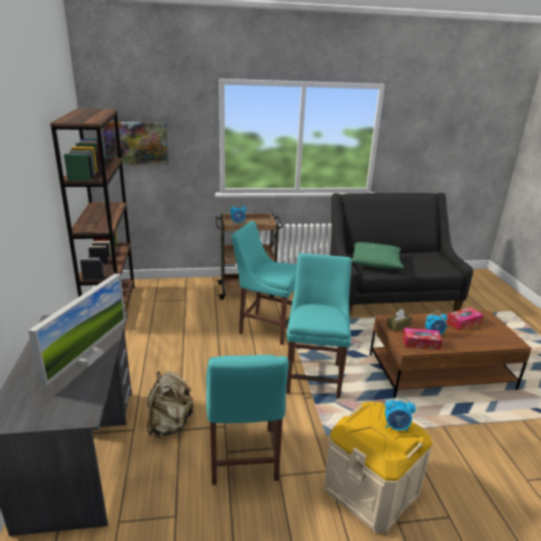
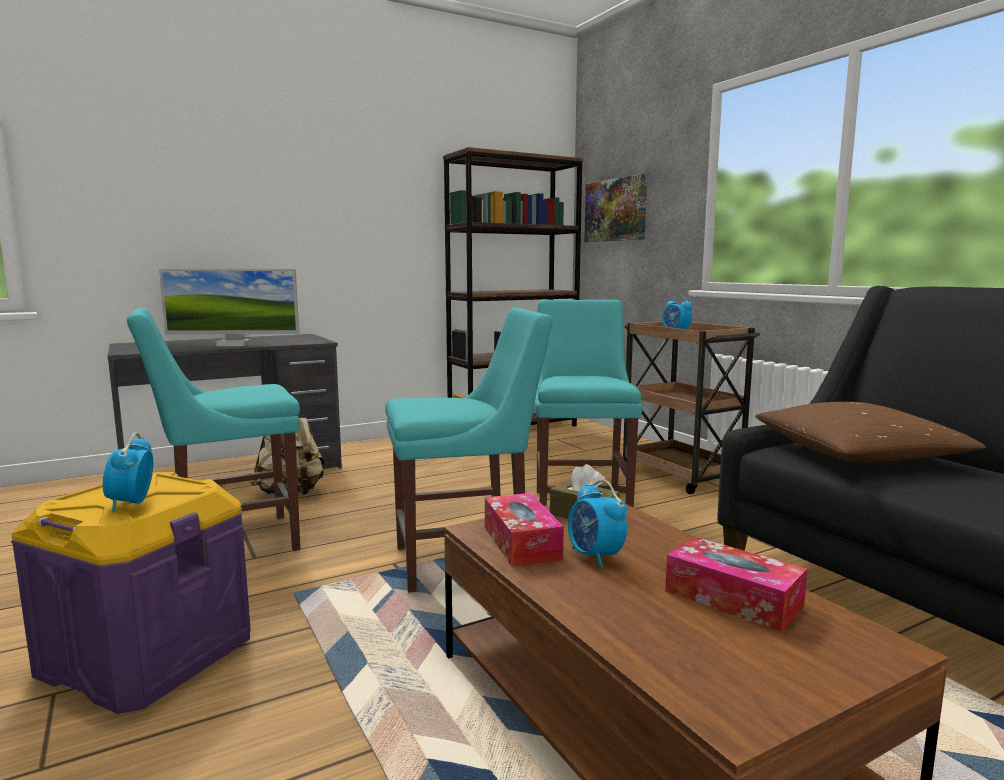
camera: 70 degrees right, 15 degrees down
(371, 489) = (148, 654): beige storage box -> purple storage box
(375, 262) = (858, 455): green pillow -> brown pillow

